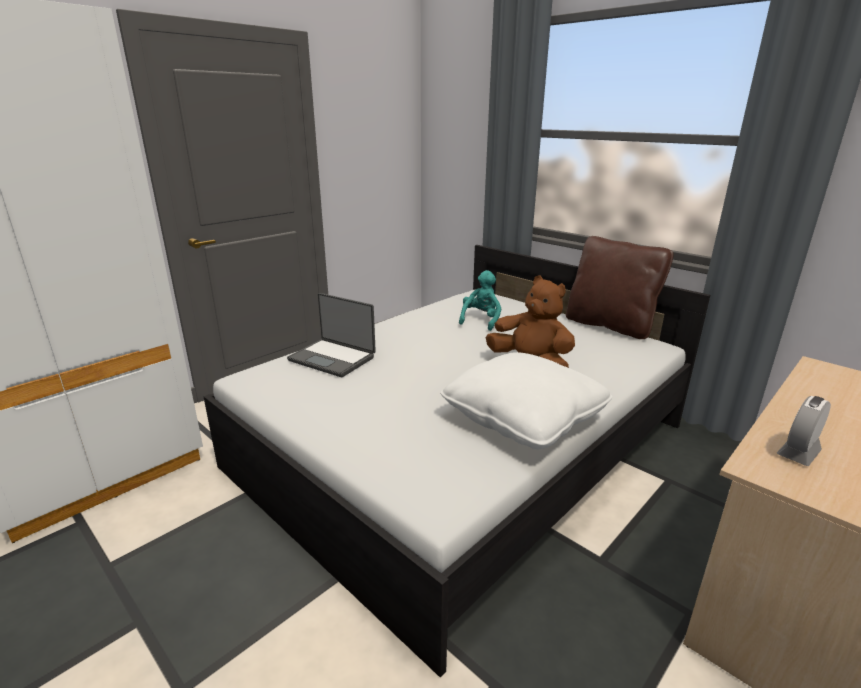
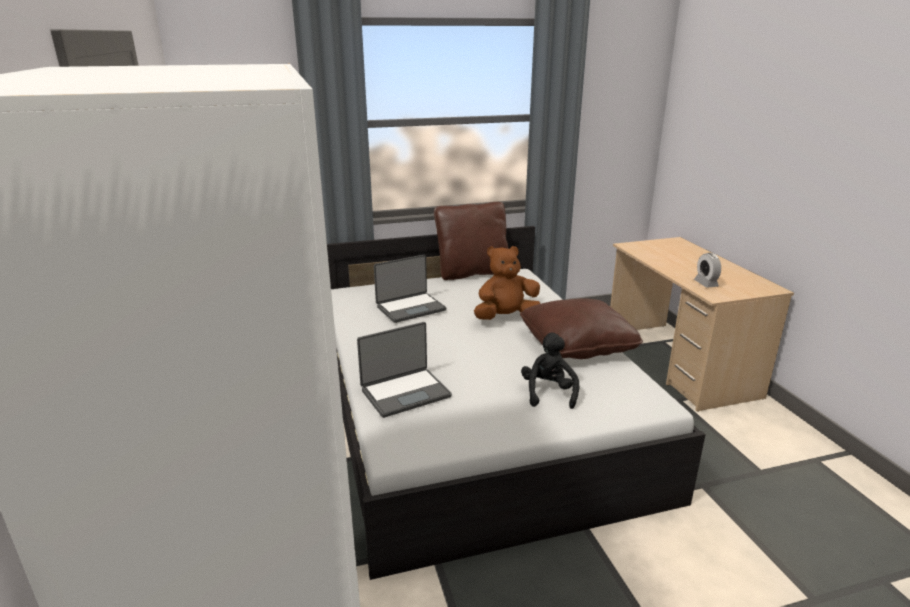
camera: 60 degrees left, 0 degrees up
(393, 423) = (548, 393): none -> black plush toy
(481, 320) = (410, 308): turquoise plush toy -> laptop
(523, 418) = (577, 345): white pillow -> brown pillow

